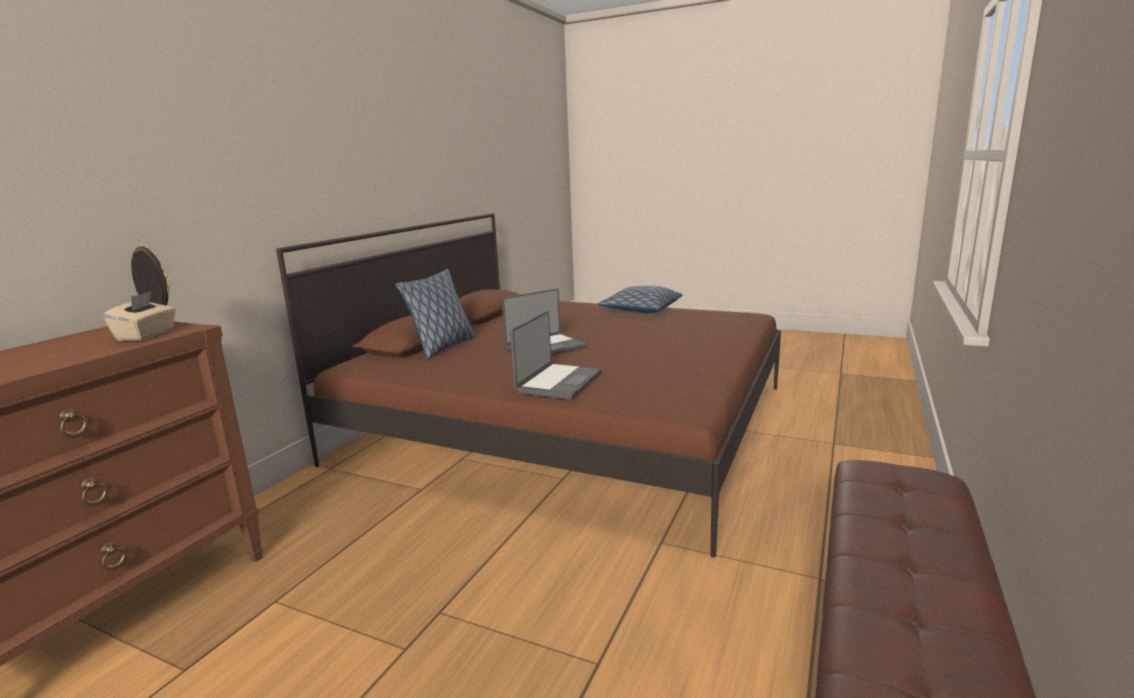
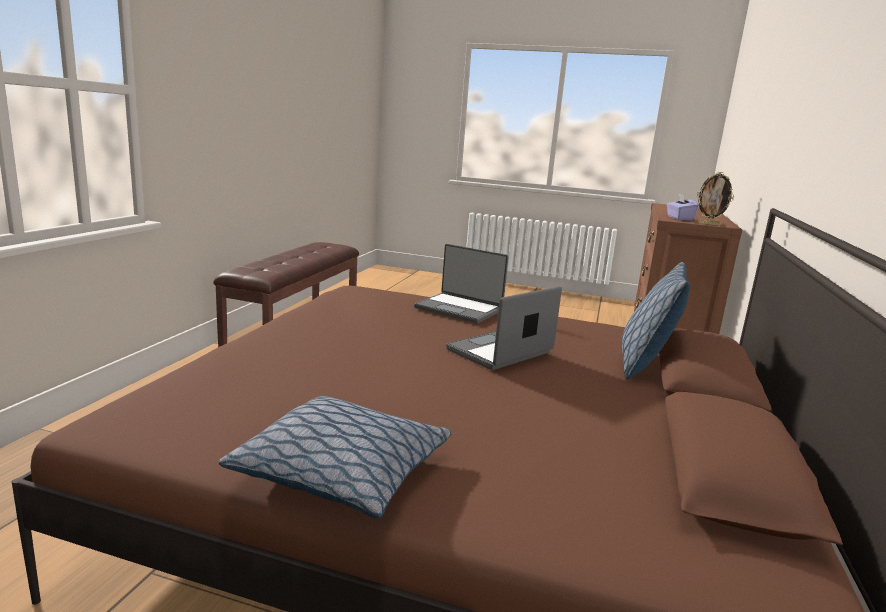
camera: 170 degrees right, 0 degrees up
(146, 335) = (679, 218): beige tissue box -> purple tissue box
(557, 382) = (459, 309): laptop -> laptop turned 75 degrees counterclockwise

